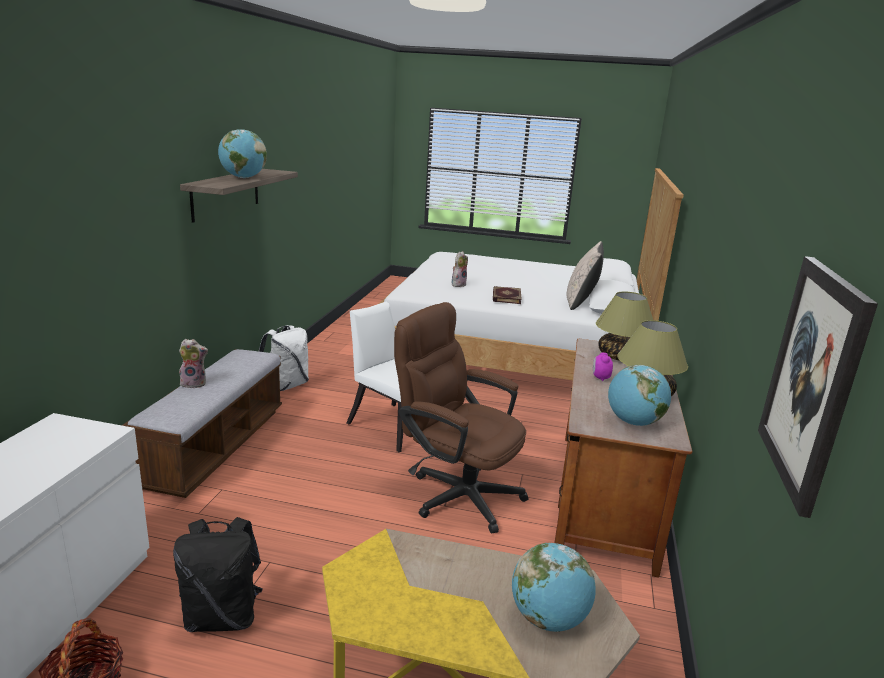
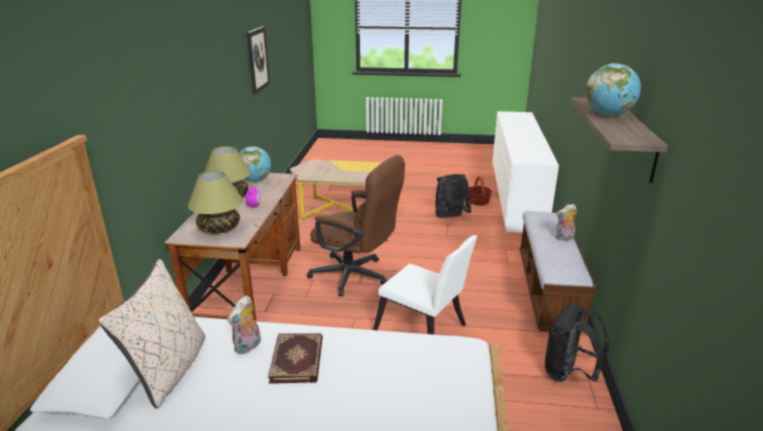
camera: 175 degrees right, 5 degrees up
(286, 385) = (568, 374): white backpack -> black backpack
(458, 284) = (382, 401): plush toy -> plush toy (248, 347)
(548, 619) = (320, 168): globe -> none

